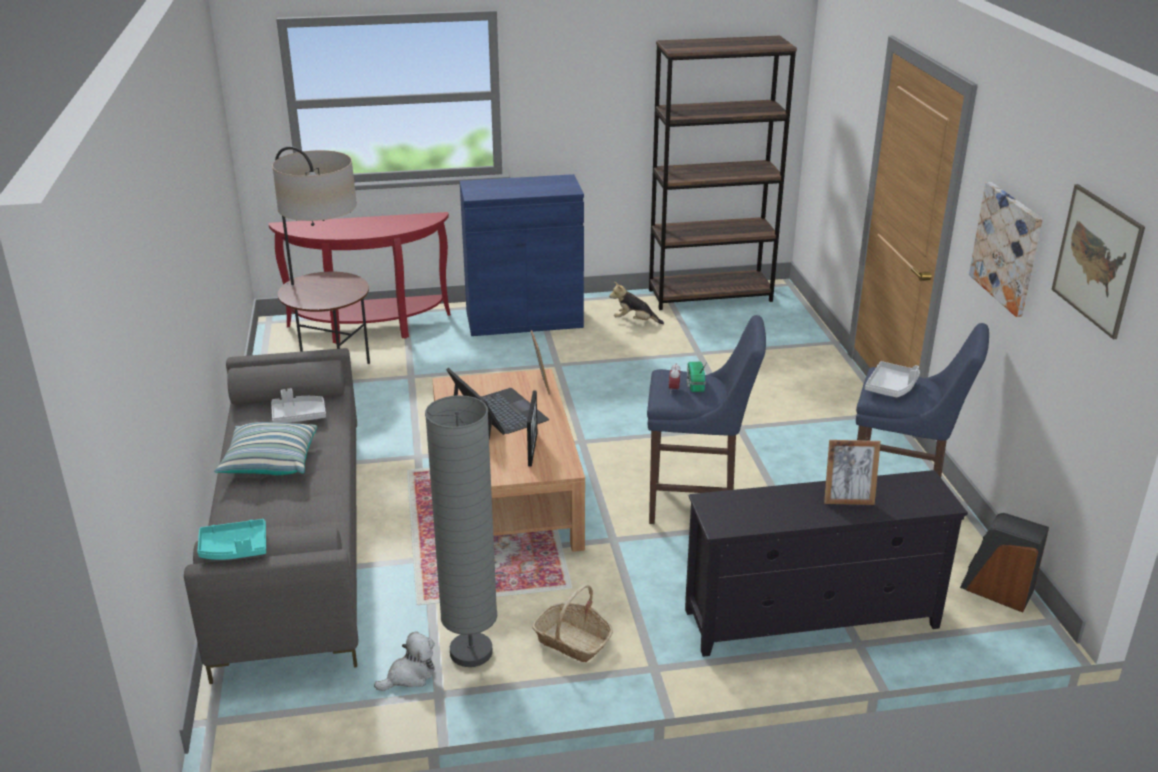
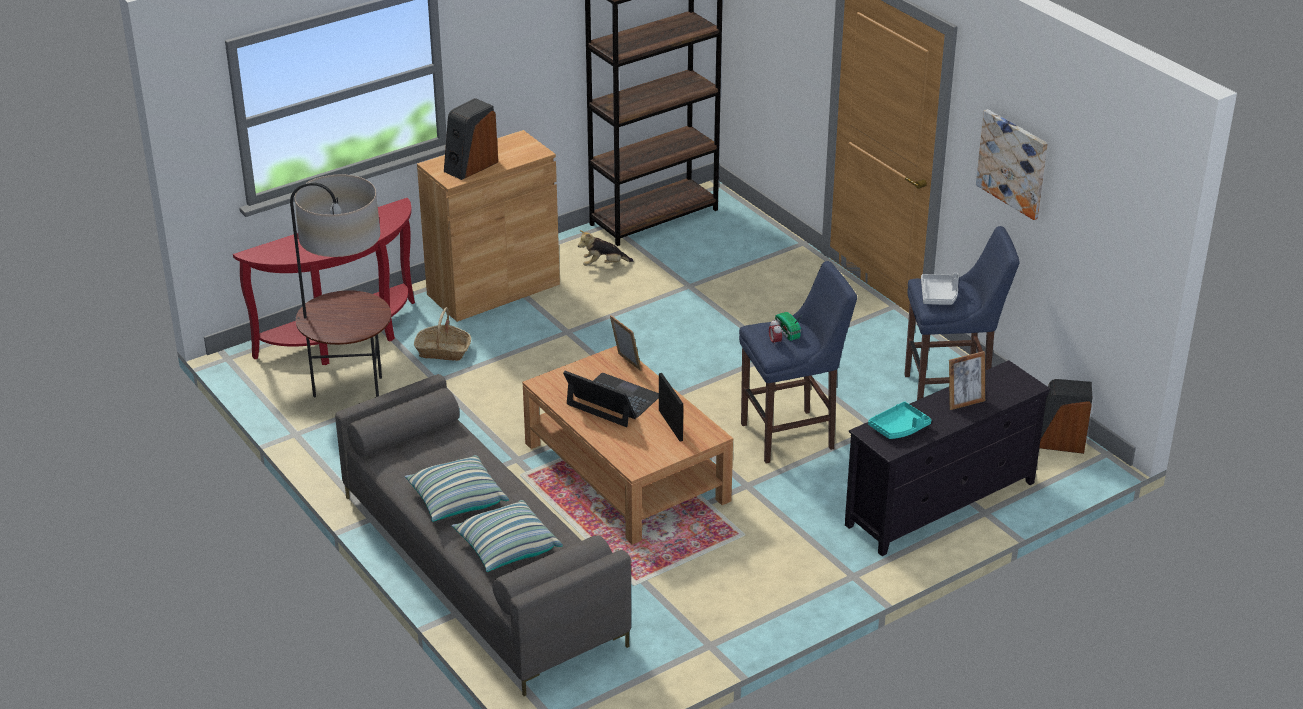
camera: 25 degrees left, 5 degrees up
(234, 549) = (538, 575): turquoise tray -> turquoise tray (899, 428)
(267, 519) = (506, 548): none -> pillow
(298, 416) = (437, 451): grey tray -> none
(409, 675) = (675, 639): plush toy -> none
(471, 652) = (707, 608): grey floor lamp -> none
(501, 189) = (470, 166): none -> speaker
(524, 319) = (493, 289): blue cabinet -> brown cabinet
(572, 641) = (778, 575): basket -> basket (443, 351)
(1097, 260) = (1105, 177): picture -> none

